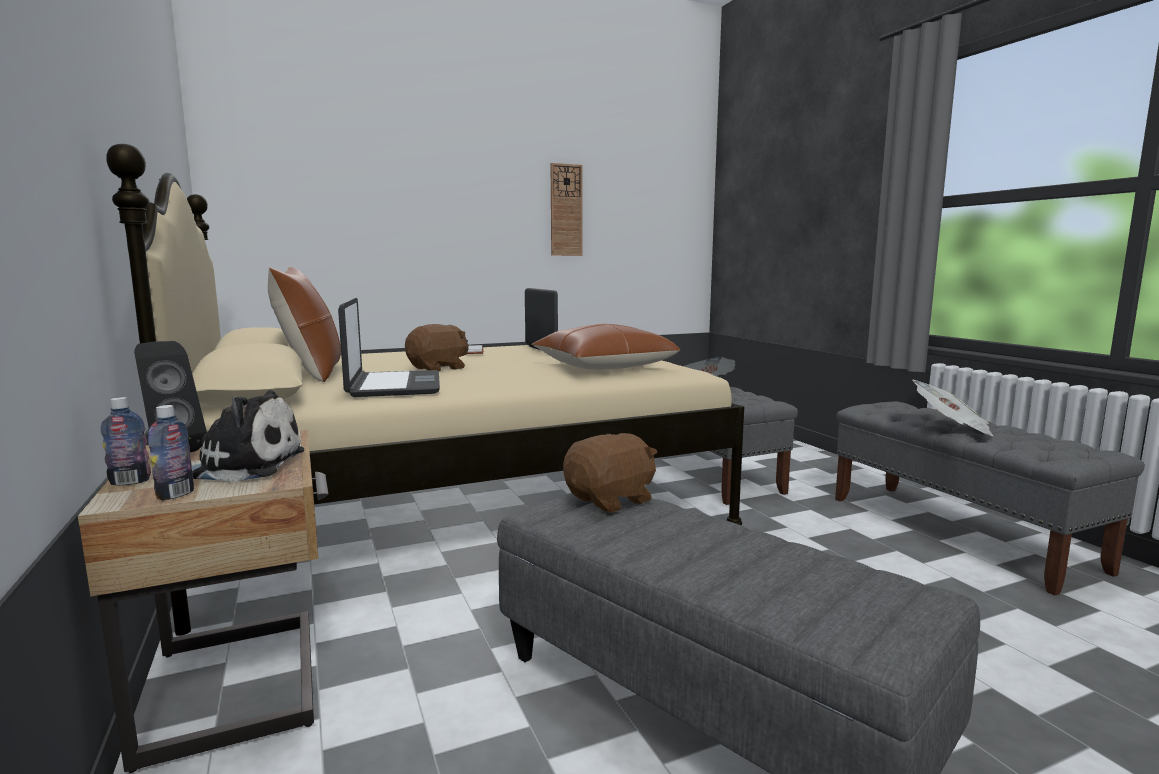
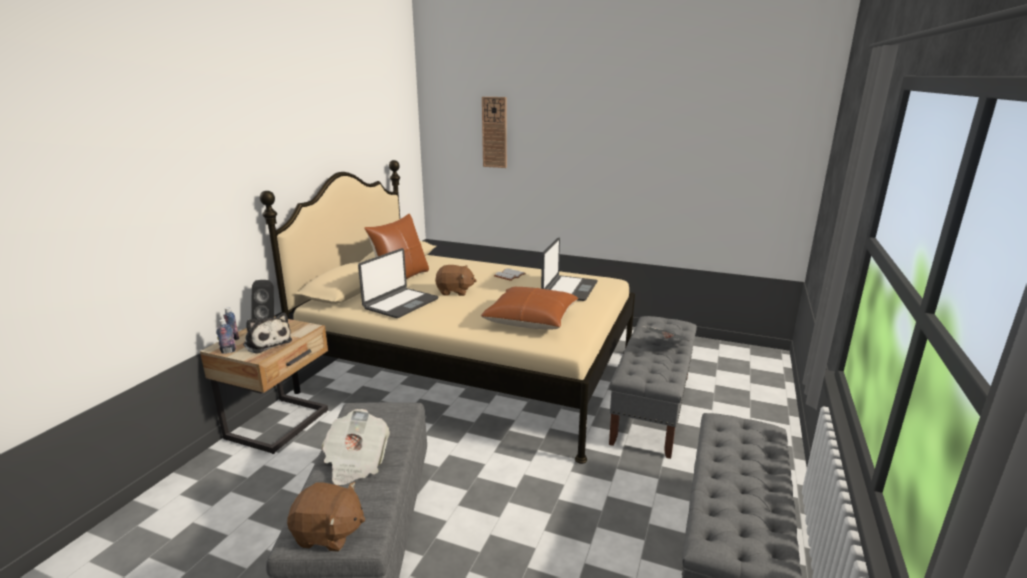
camera: 45 degrees right, 10 degrees up
(566, 210) = (658, 160): wall clock -> wall clock (494, 132)
(611, 500) = (393, 415): brown plush toy -> brown plush toy (329, 534)
(951, 428) = (720, 471): newspaper -> newspaper (356, 462)

